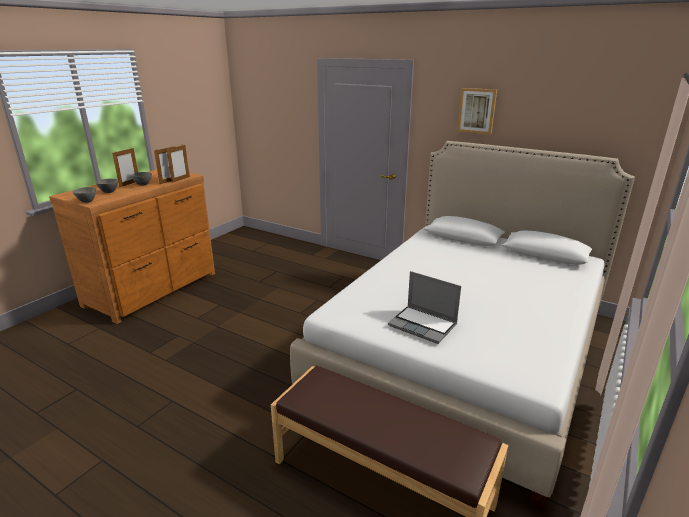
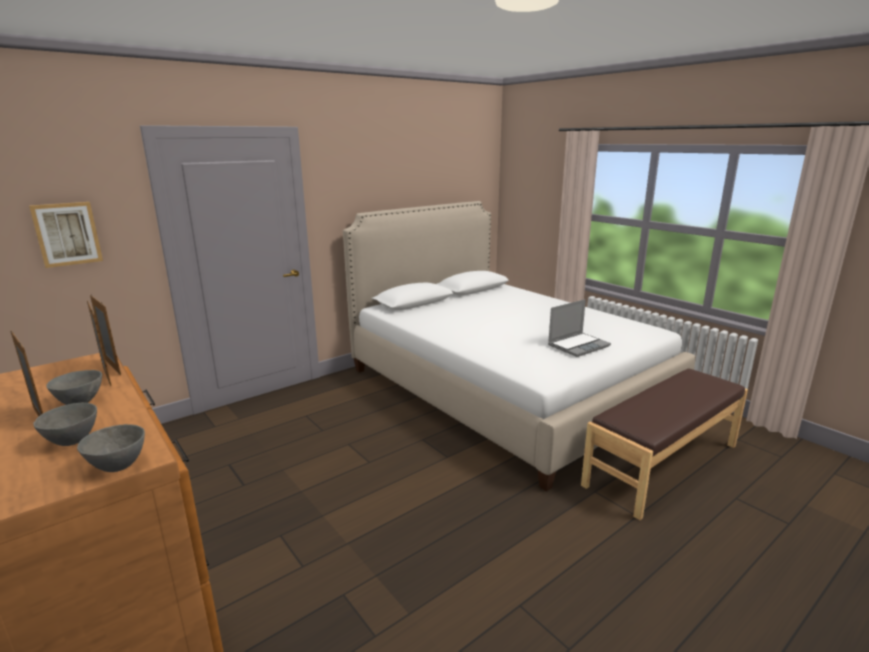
camera: 70 degrees left, 5 degrees down
(477, 111) = (372, 178): picture -> picture (67, 234)

